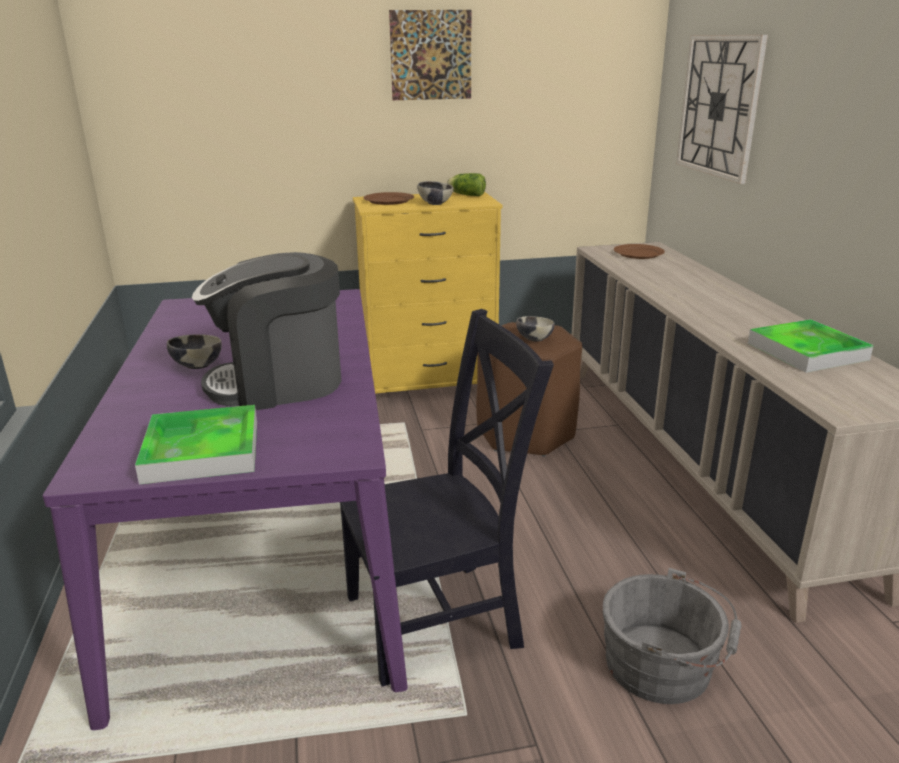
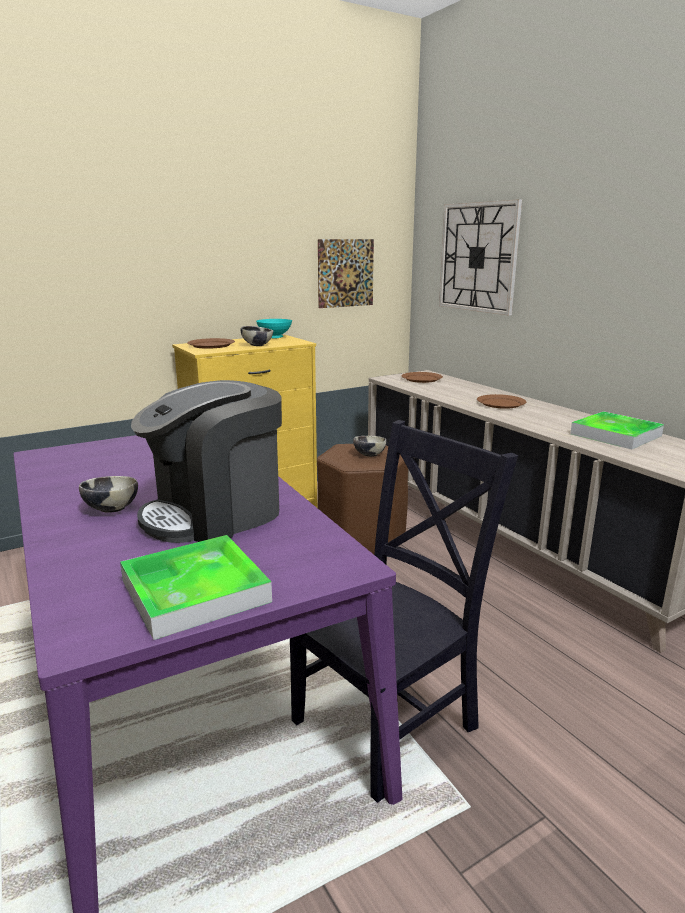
camera: 20 degrees left, 5 degrees down
(431, 55) = (236, 216): picture -> picture (345, 273)
(465, 195) = (275, 338): lettuce -> turquoise bowl
(664, 666) = (595, 713): grey bucket -> none
(702, 295) = (500, 403): none -> brown plate

